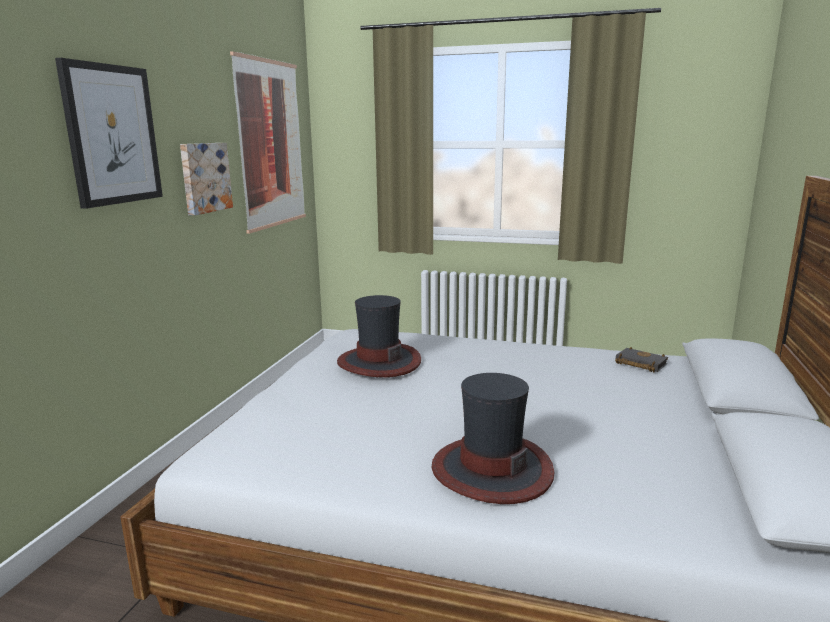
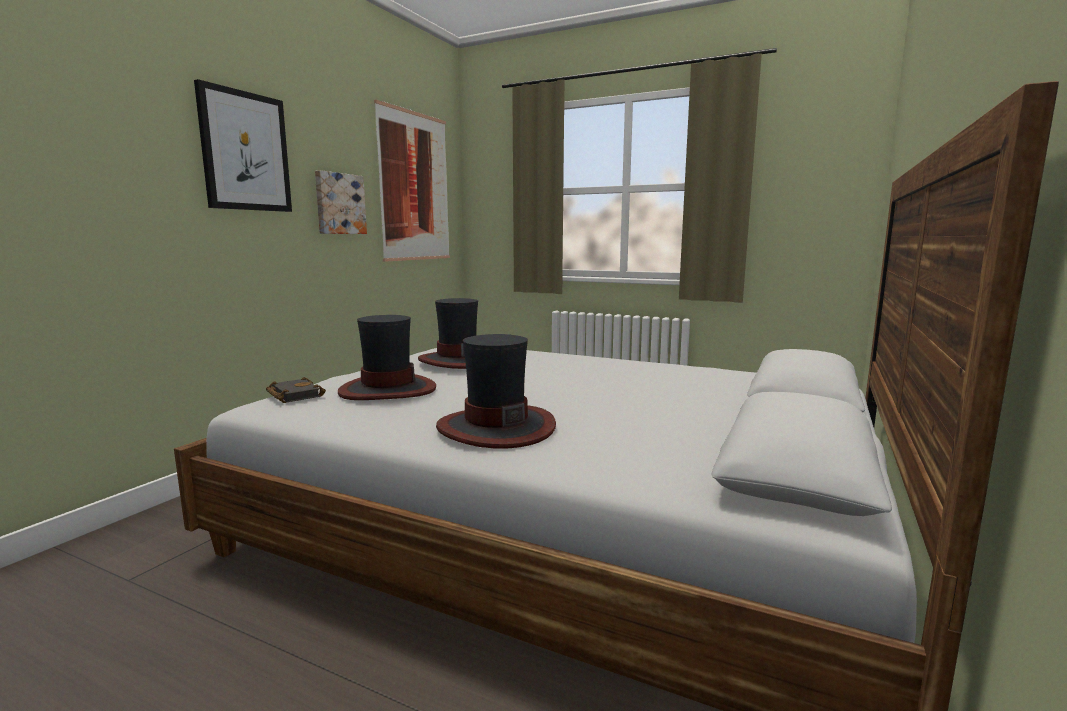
camera: 10 degrees right, 5 degrees down
(336, 417) = (387, 390): none -> hat
(639, 364) = (712, 374): black book -> black book (293, 395)

